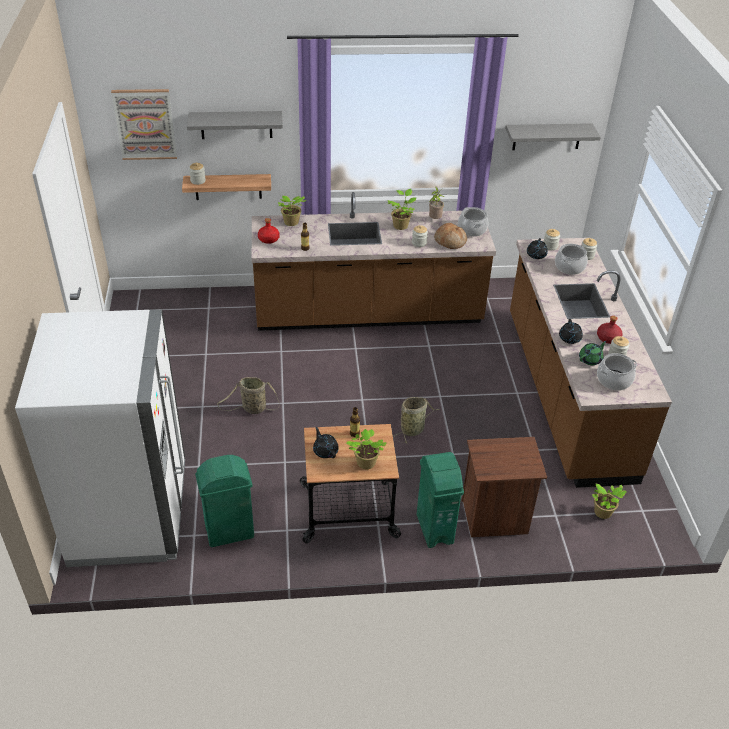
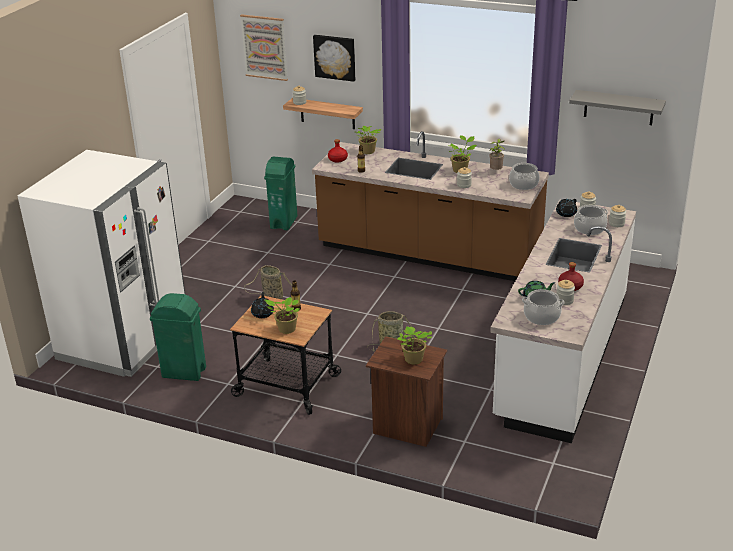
camera: 30 degrees right, 10 degrees down
(236, 124) = (335, 57): grey shelf -> picture
(435, 528) = (347, 418): green trash can -> green trash can (284, 222)
(450, 241) = (494, 189): bread -> none
(566, 394) = (561, 356): brown counter -> white counter
(569, 339) = (531, 279): black teapot -> none
(603, 513) = (511, 453): potted plant -> potted plant (413, 360)

